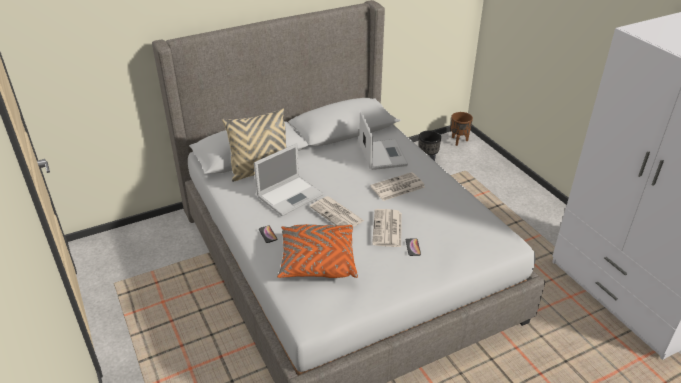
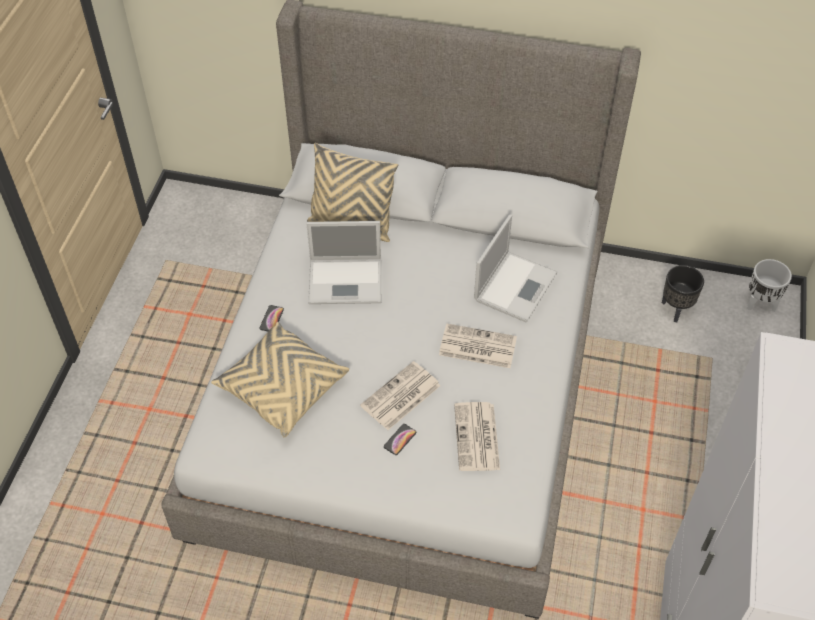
camera: 40 degrees right, 15 degrees up
(317, 261) = (282, 388): orange pillow -> beige pillow
(337, 214) = (367, 340): newspaper -> newspaper (477, 438)
(458, 141) = (760, 304): brown planter -> white planter

